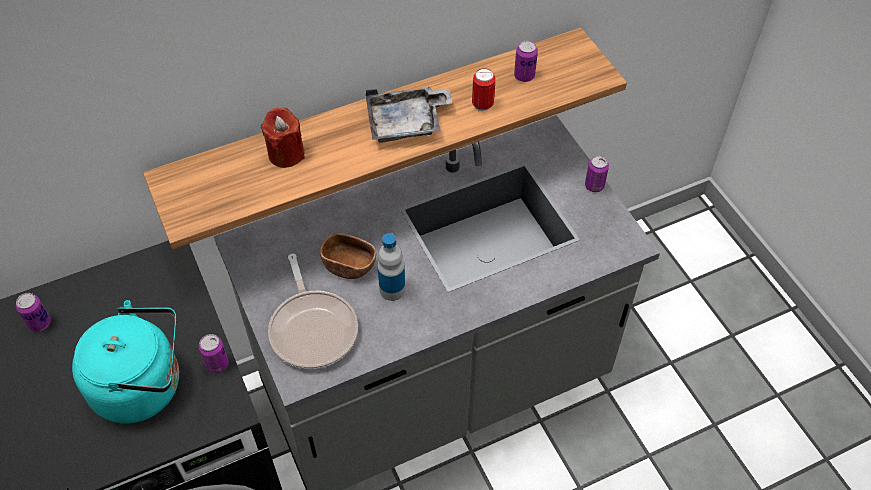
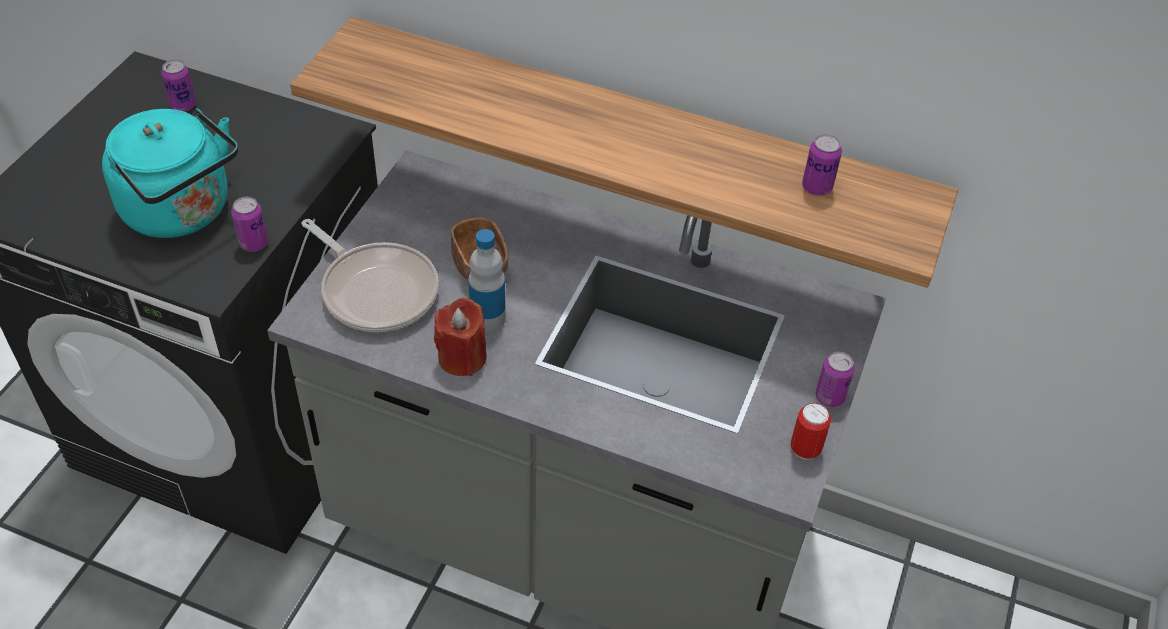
camera: 45 degrees right, 5 degrees down
(286, 154) = (482, 86): red candle -> red candle (462, 357)
(313, 329) = (376, 290): frying pan -> frying pan turned 75 degrees counterclockwise
(407, 123) = (628, 141): grey tray -> none
(482, 105) = (730, 180): can -> can (805, 449)

